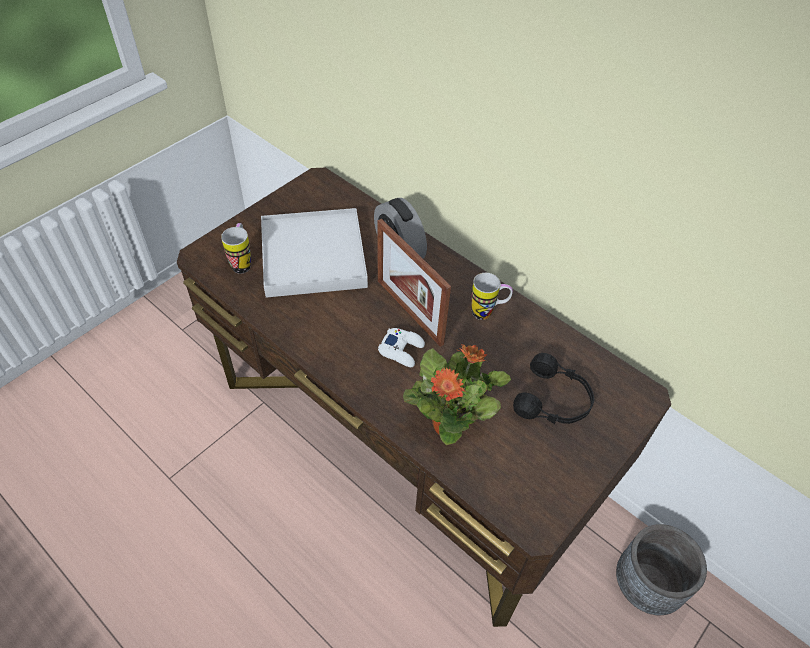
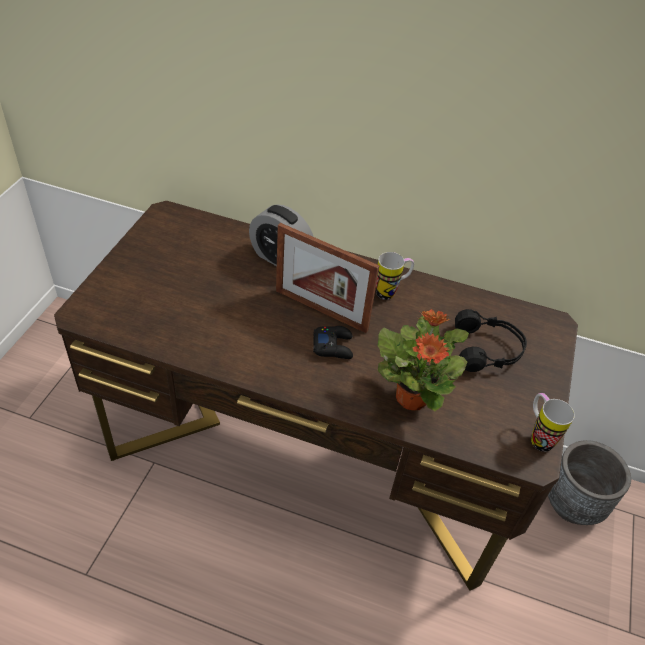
camera: 25 degrees left, 5 degrees down
(242, 262) = (130, 309): mug -> mug (537, 436)
(313, 256) = (200, 284): white tray -> none
(402, 350) = (333, 346): white game controller -> black game controller

